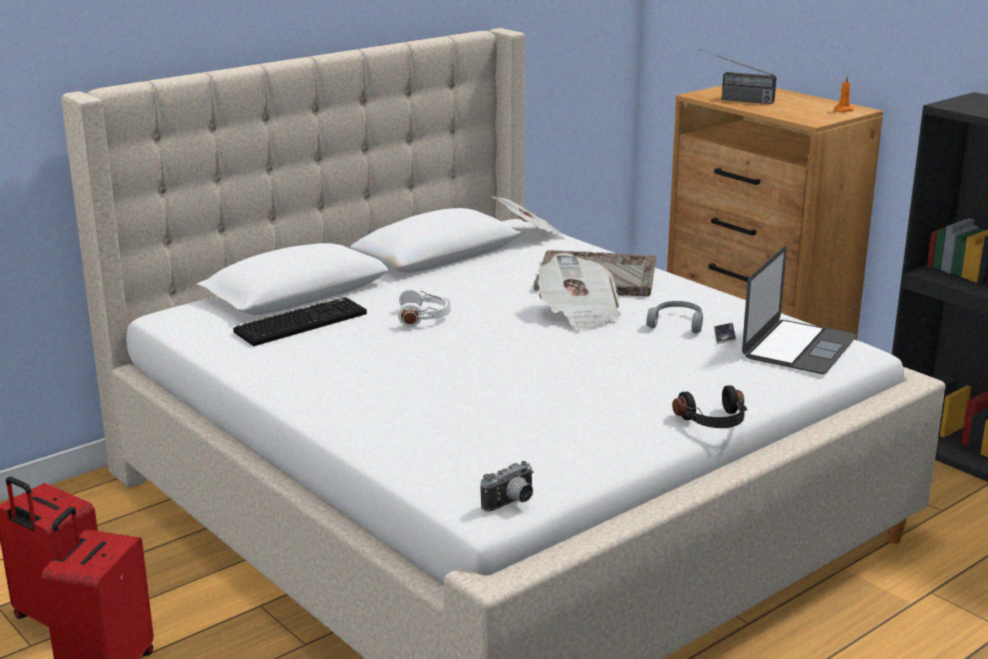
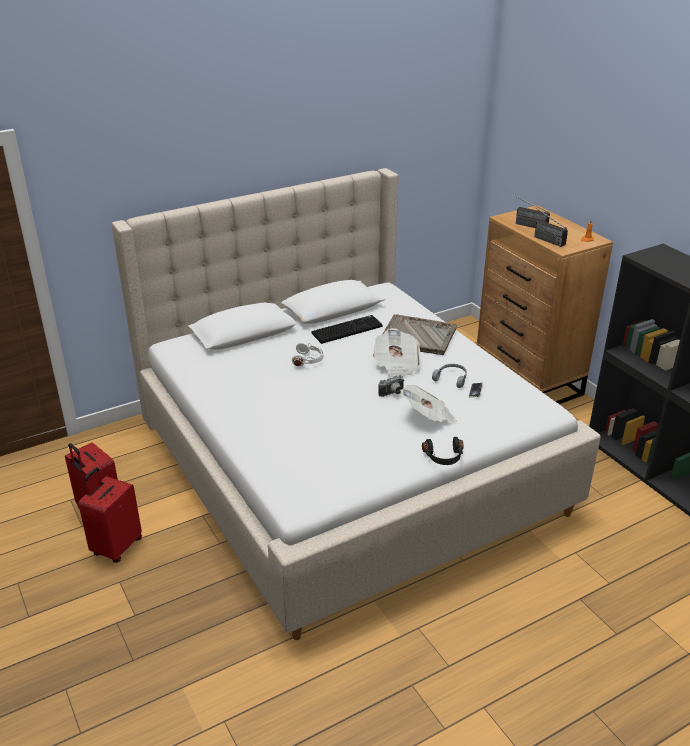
camera: 10 degrees right, 10 degrees up
(301, 322) = (239, 357): keyboard -> keyboard (347, 329)
(512, 503) = (311, 504): camera -> camera (392, 394)
(529, 235) = (390, 298): newspaper -> newspaper (428, 417)
(772, 112) = (541, 238): none -> radio
(799, 347) = (516, 404): laptop -> none

